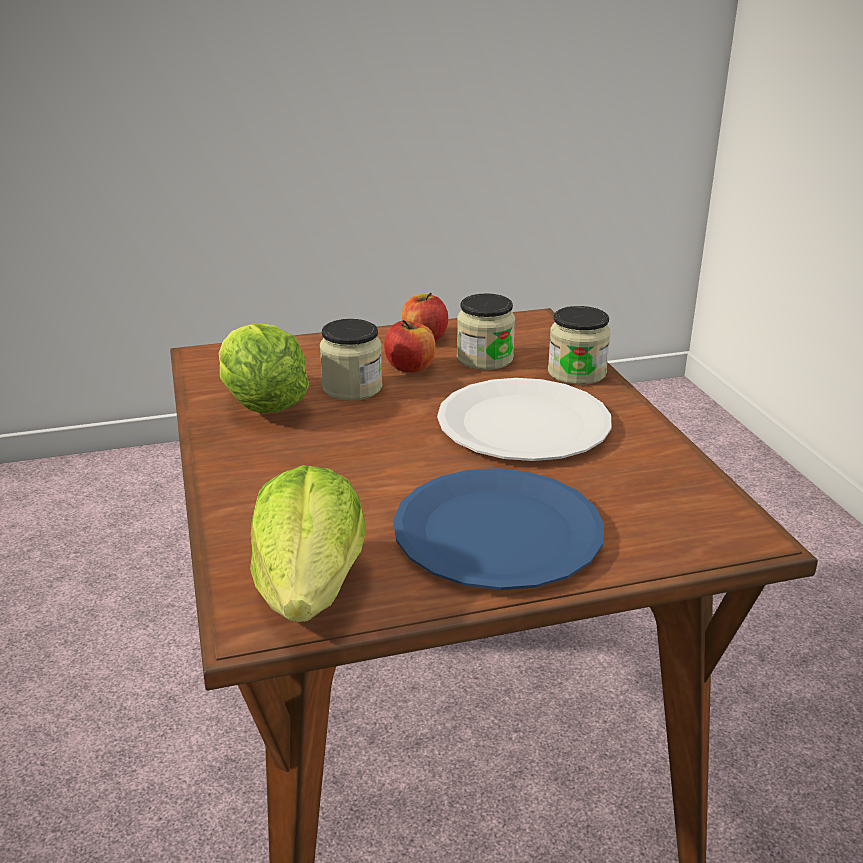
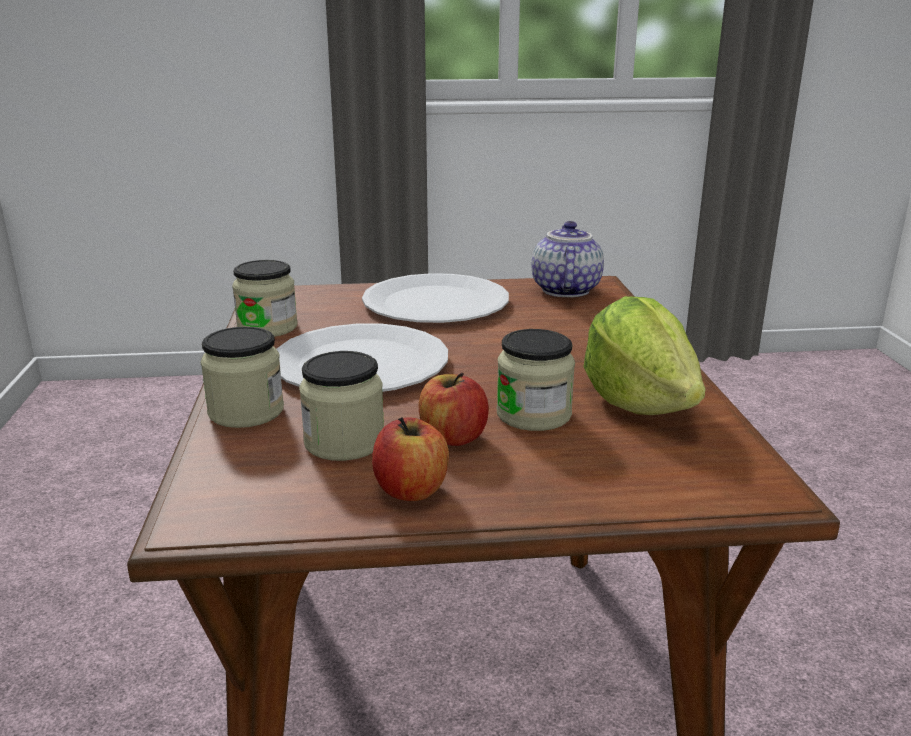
camera: 170 degrees left, 5 degrees down
(311, 589) = (564, 290): lettuce -> teapot
(497, 532) = (436, 303): blue plate -> white plate
(668, 463) = (267, 327): none -> jar

